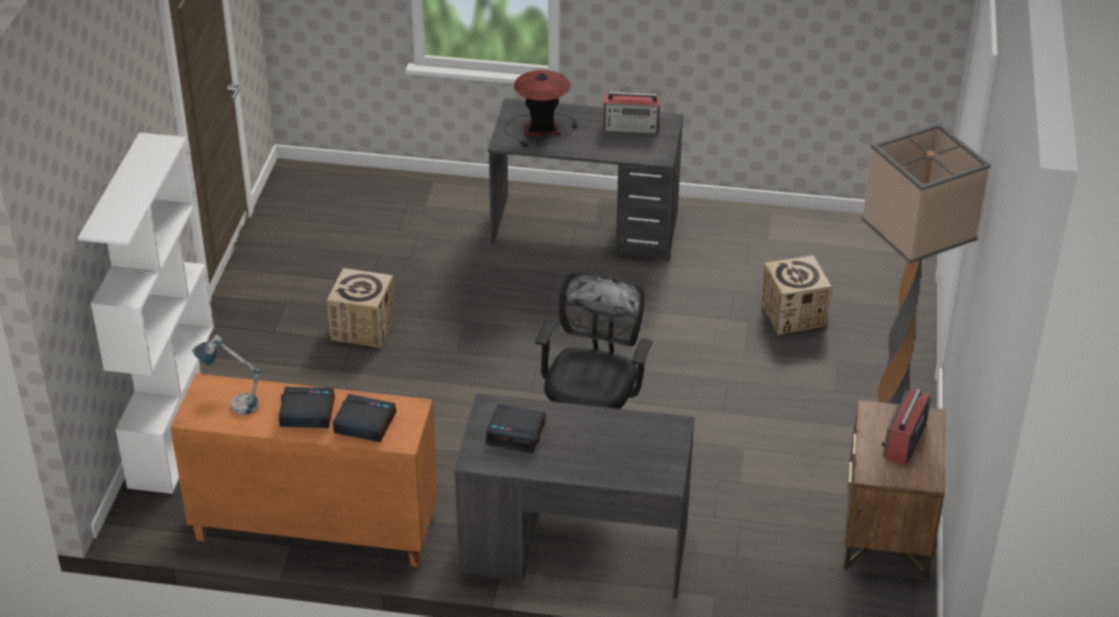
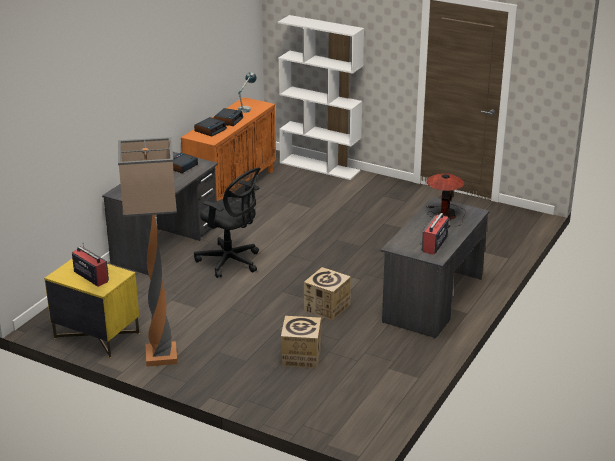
camera: 110 degrees right, 10 degrees down
(363, 327) = (372, 218): cardboard box -> cardboard box (327, 307)
(886, 532) = (96, 335): brown nightstand -> yellow nightstand

